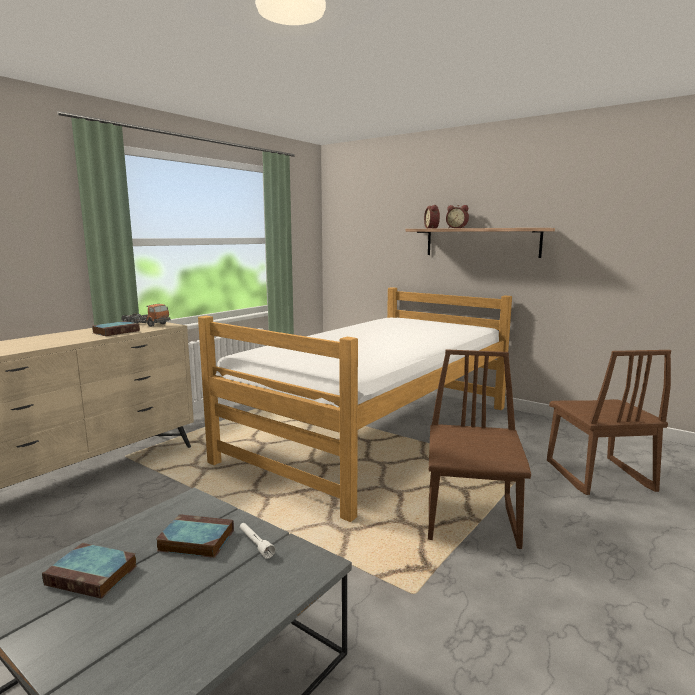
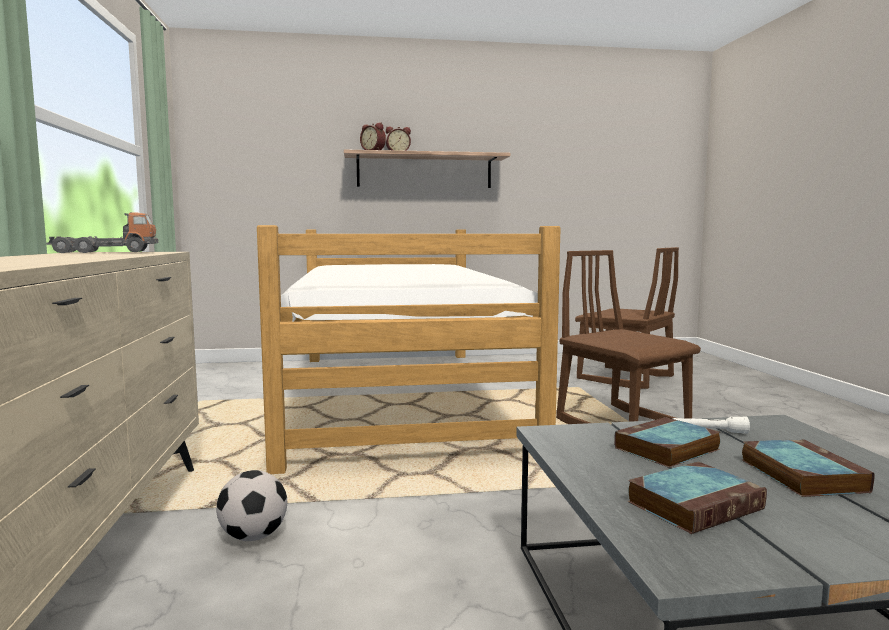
camera: 45 degrees left, 5 degrees down
(116, 332) = (107, 254): book -> book (799, 474)
(140, 495) = (253, 537): none -> football

